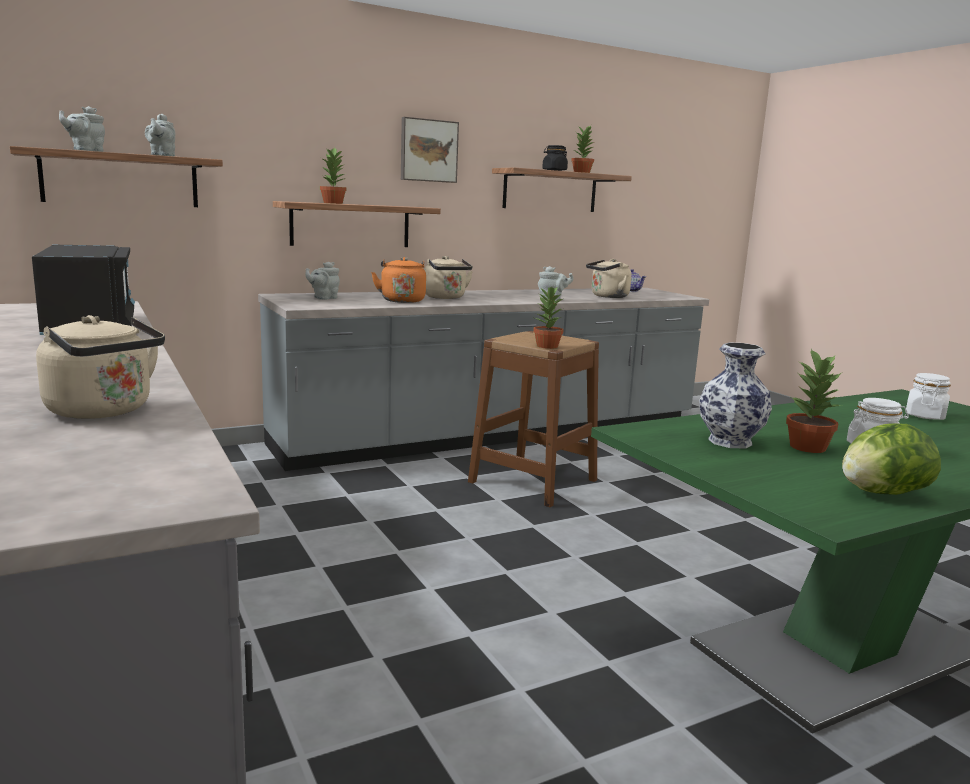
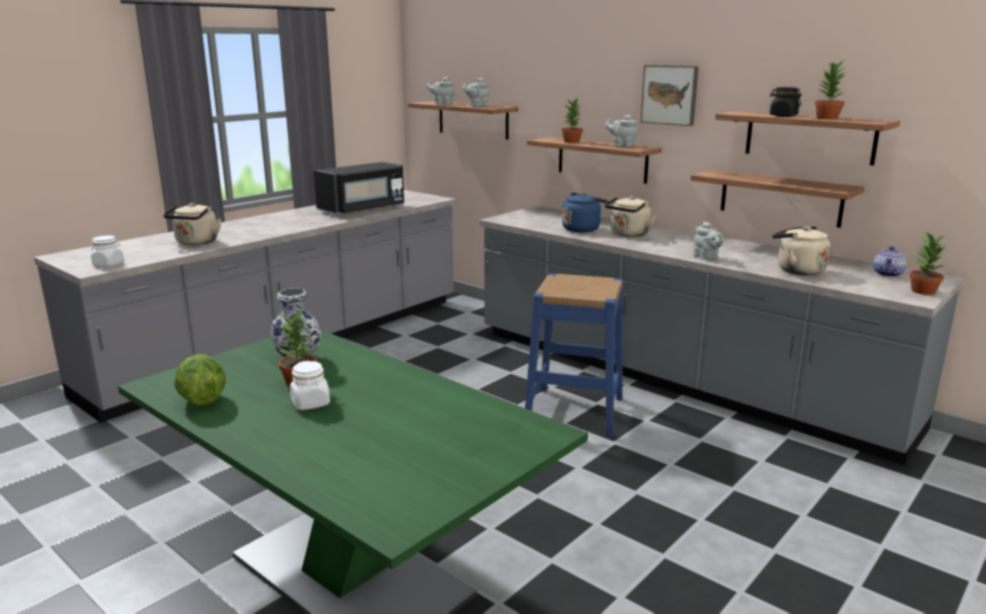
camera: 70 degrees right, 5 degrees up
(324, 298) = (547, 216): grey teapot -> grey teapot (622, 145)
(402, 300) = (582, 229): orange kettle -> blue kettle
(531, 246) = (780, 198): none -> shelf
(533, 481) = (575, 412): brown stool -> blue stool
(546, 346) = (551, 290): potted plant -> potted plant (922, 291)
(925, 416) = (452, 433): white jar -> white jar (108, 264)

